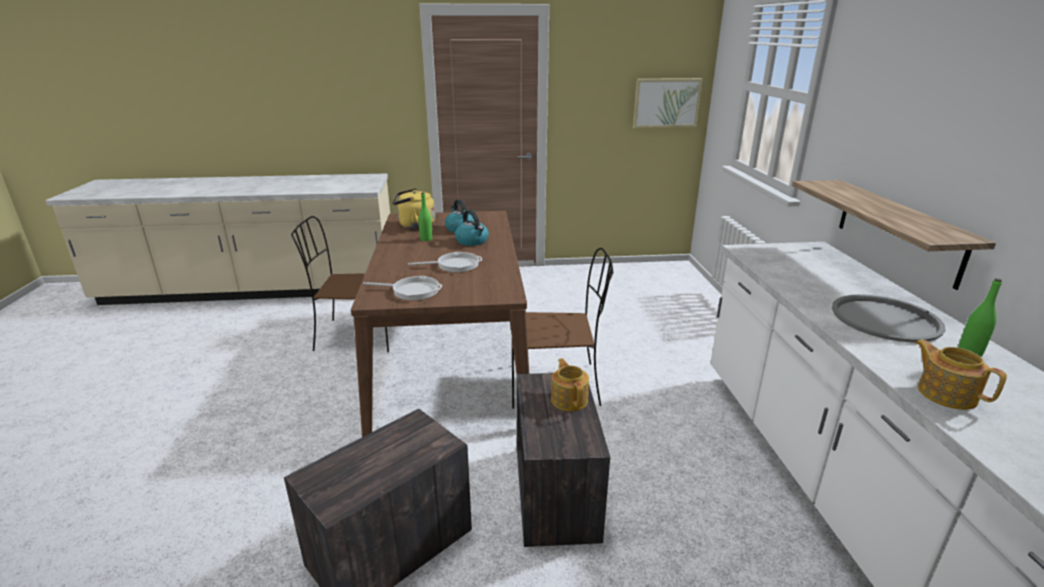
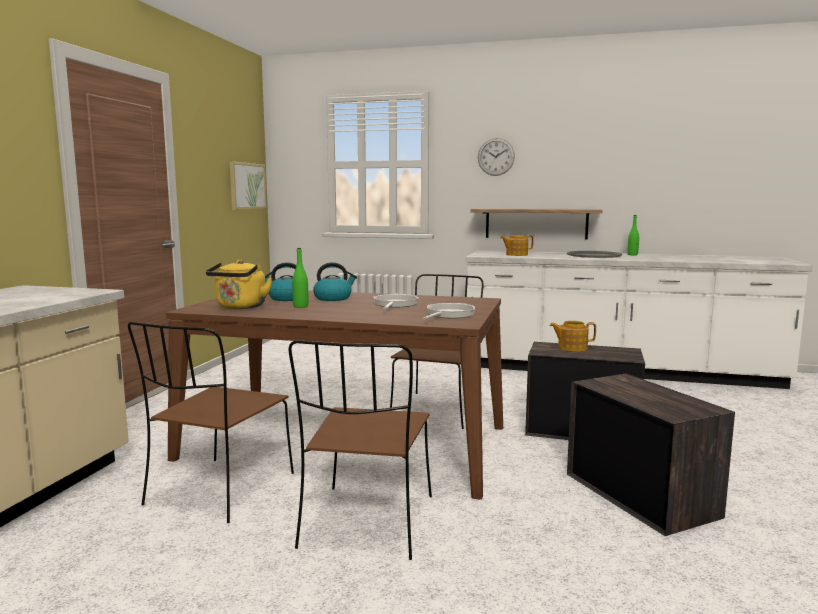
camera: 70 degrees left, 15 degrees down
(318, 398) = (367, 523): none -> brown chair
(880, 103) = (496, 157): none -> wall clock
(945, 393) = (670, 259): teapot -> teapot (516, 255)

